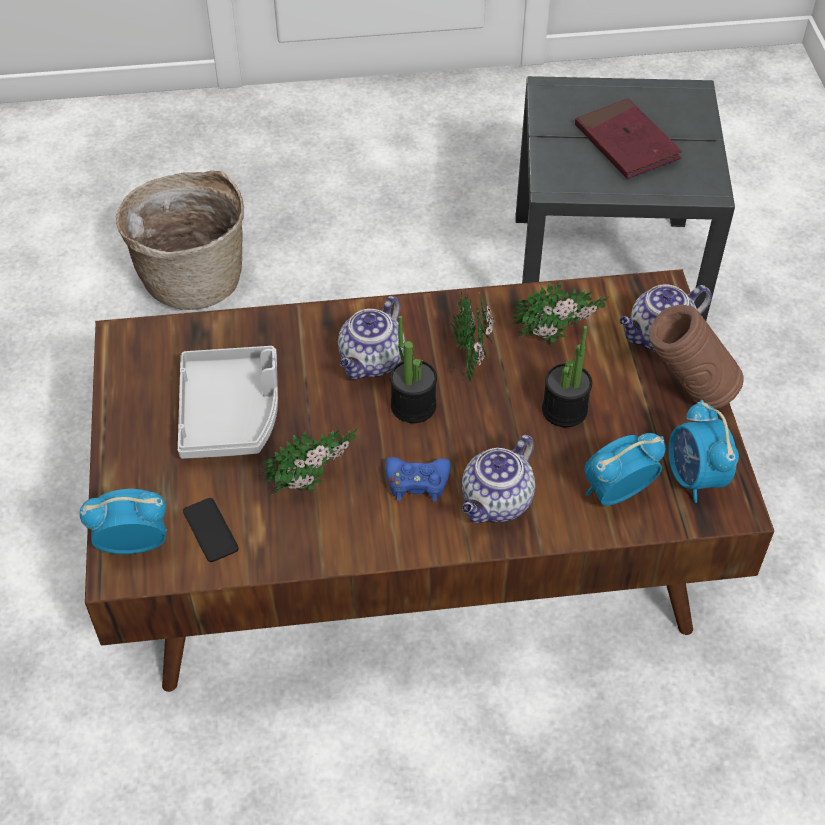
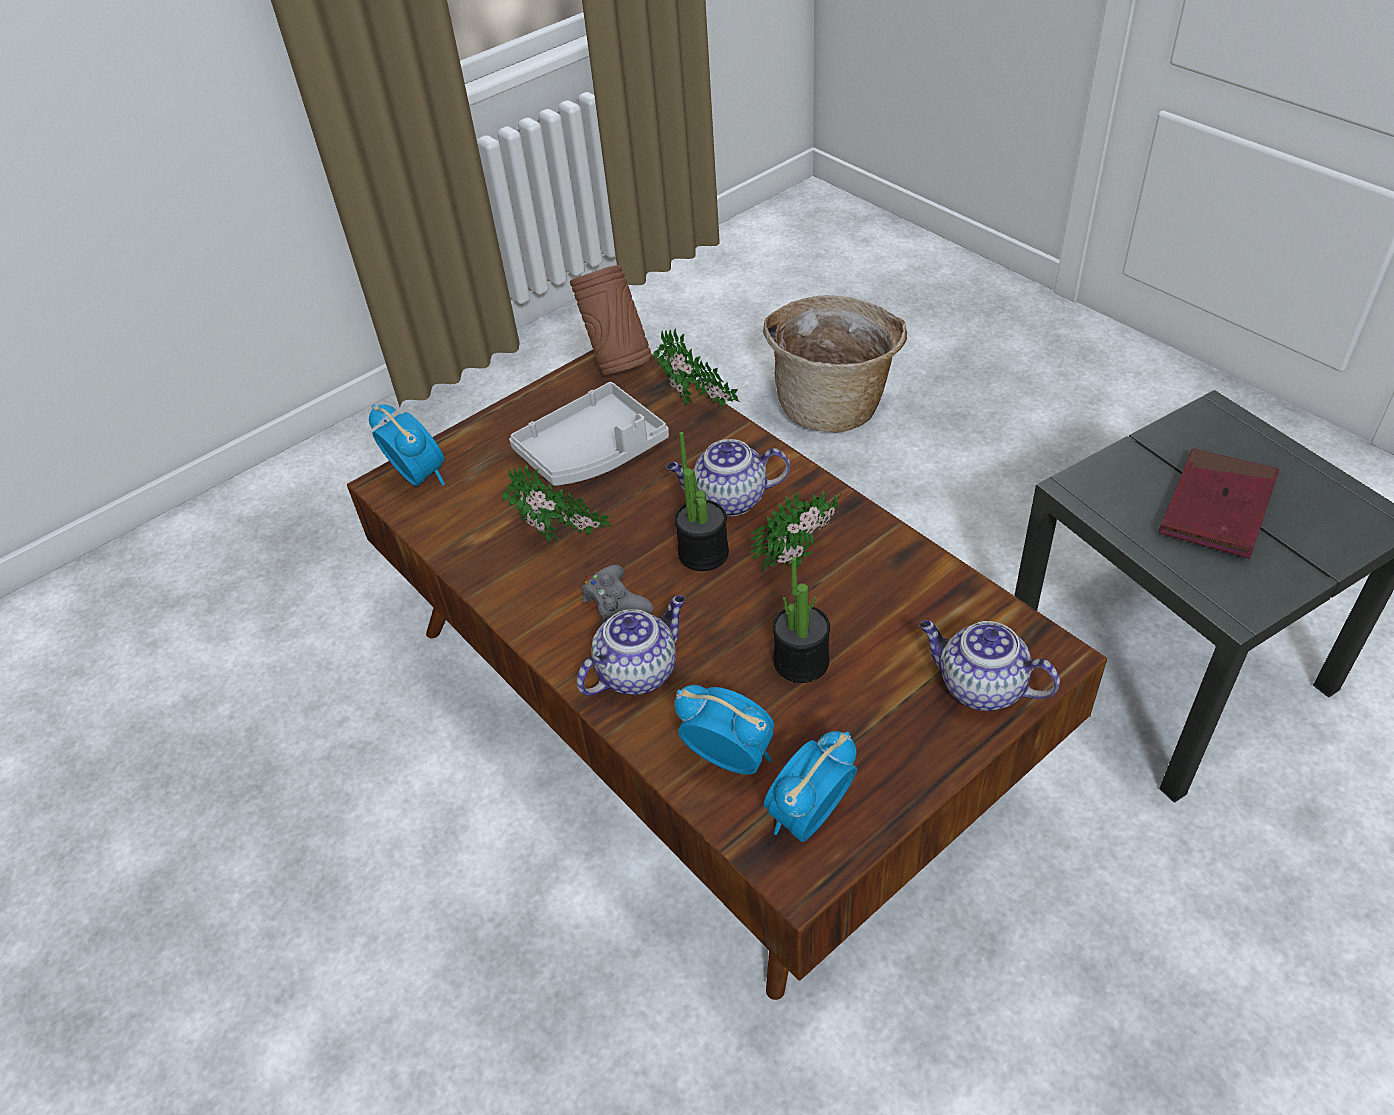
camera: 60 degrees right, 5 degrees down
(210, 530) = (462, 508): phone -> none
(417, 483) = (615, 603): blue game controller -> grey game controller
(496, 503) = (638, 671): teapot -> teapot turned 135 degrees clockwise
(558, 338) = (893, 608): potted plant -> potted plant (697, 407)
(687, 394) = (923, 752): brown vase -> brown vase (617, 364)

